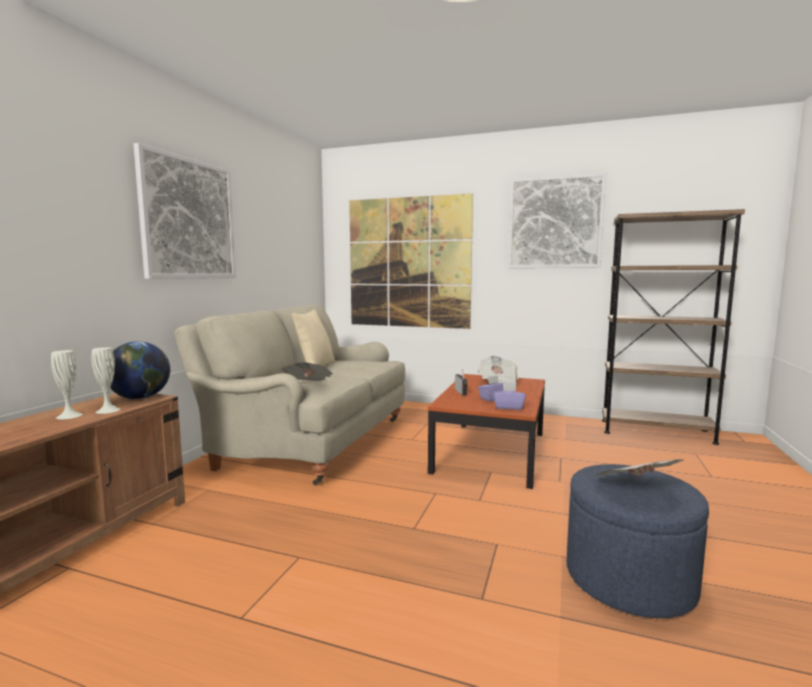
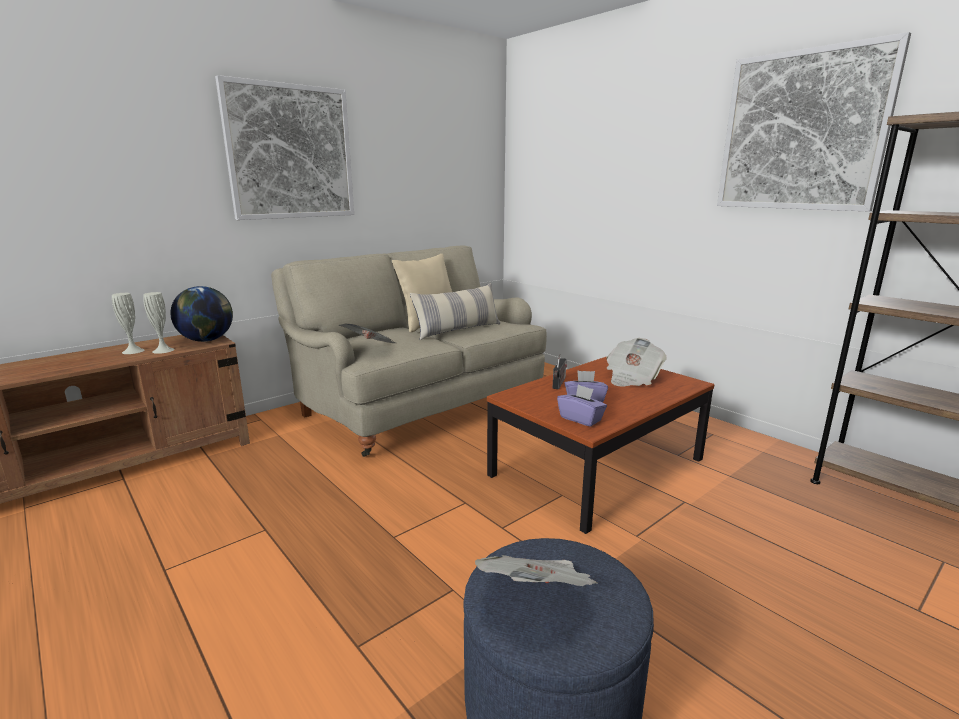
camera: 30 degrees right, 10 degrees up
(349, 369) = (458, 330): none -> pillow
(408, 263) = (591, 193): picture -> none

